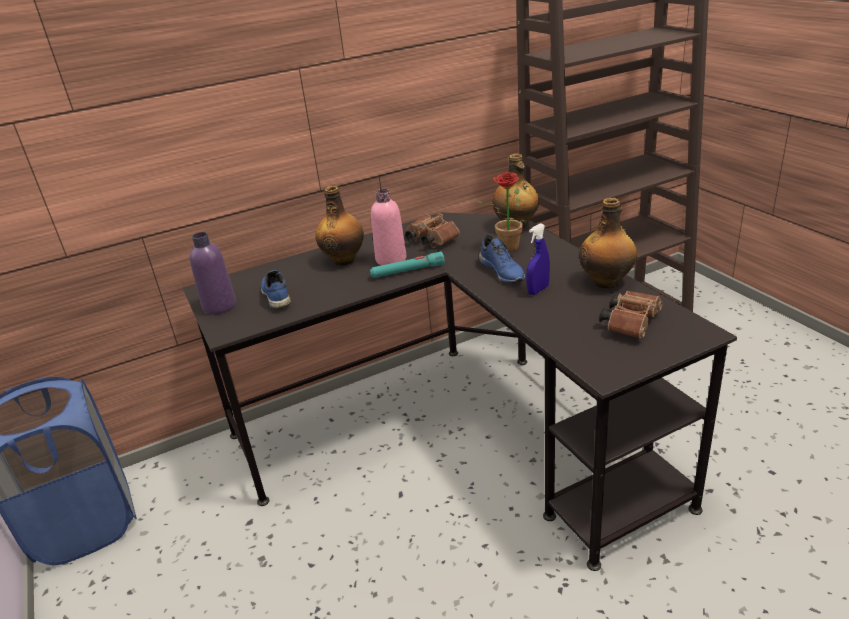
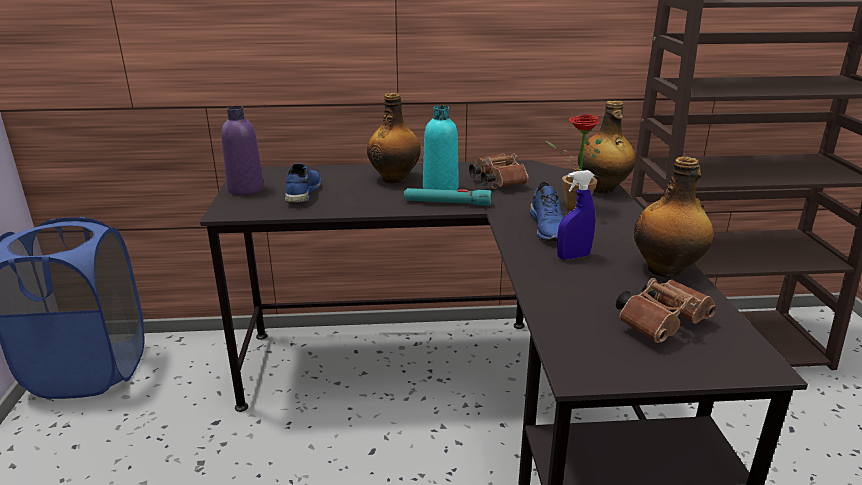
camera: 20 degrees right, 5 degrees down
(391, 259) = (440, 189): pink bottle -> turquoise bottle

